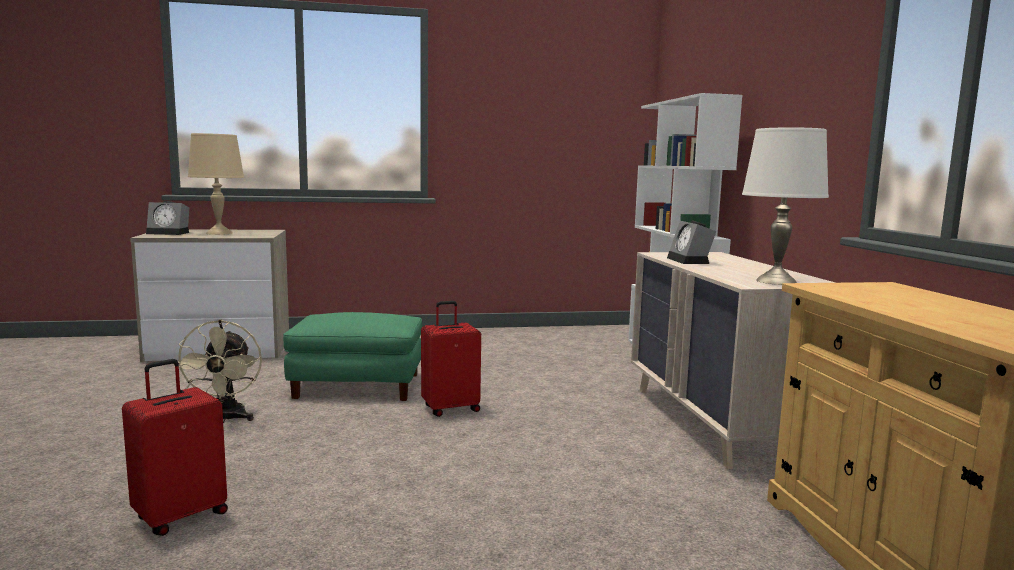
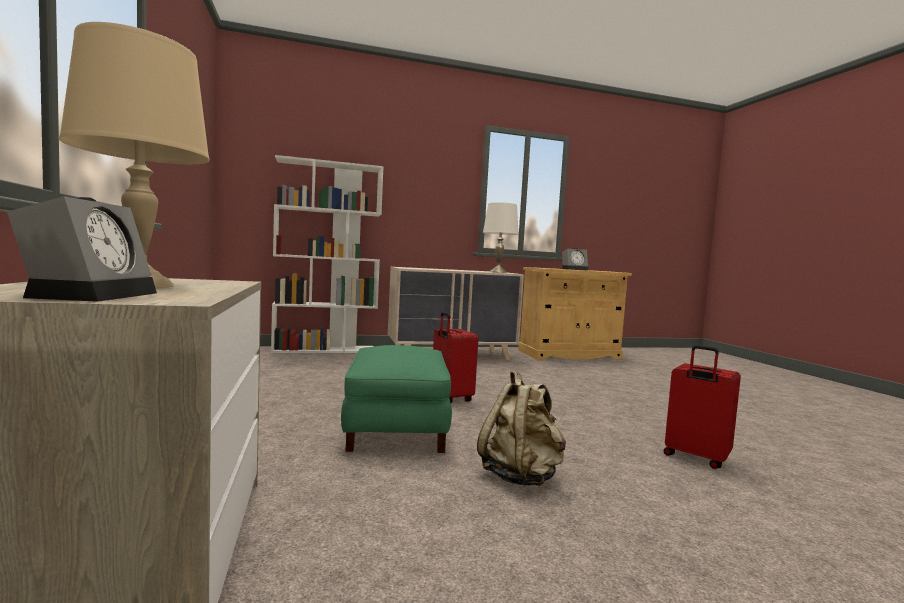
camera: 95 degrees left, 5 degrees down
(225, 419) = (521, 476): beige fan -> beige backpack
(690, 261) = (437, 269): alarm clock -> alarm clock (575, 269)

